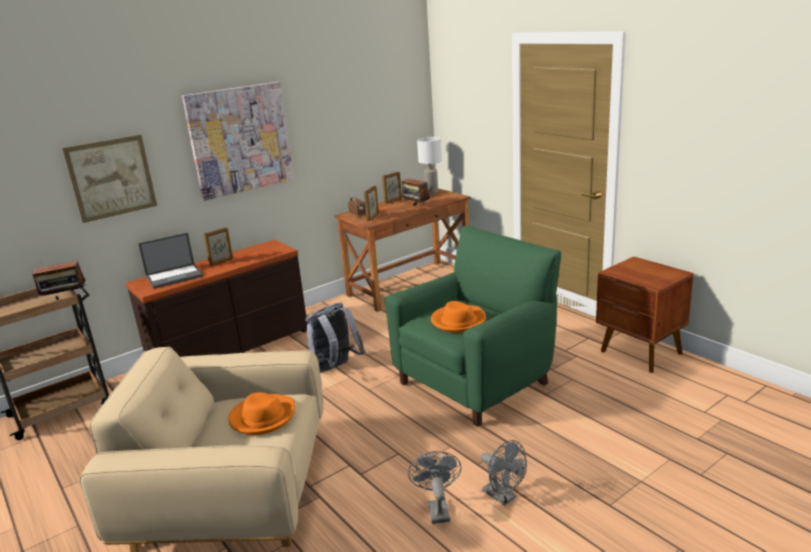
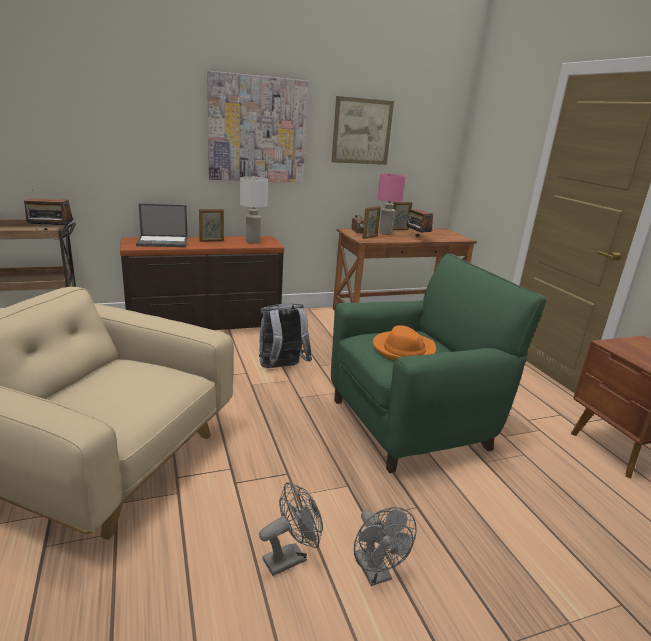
camera: 15 degrees right, 0 degrees up
(111, 178) = (125, 135): picture -> picture (362, 131)
(262, 417) = (140, 386): orange hat -> none
(384, 209) = (386, 233): none -> pink table lamp
(431, 192) = (440, 231): white table lamp -> white table lamp (252, 241)
(437, 508) = (290, 557): grey fan -> grey fan turned 45 degrees clockwise

